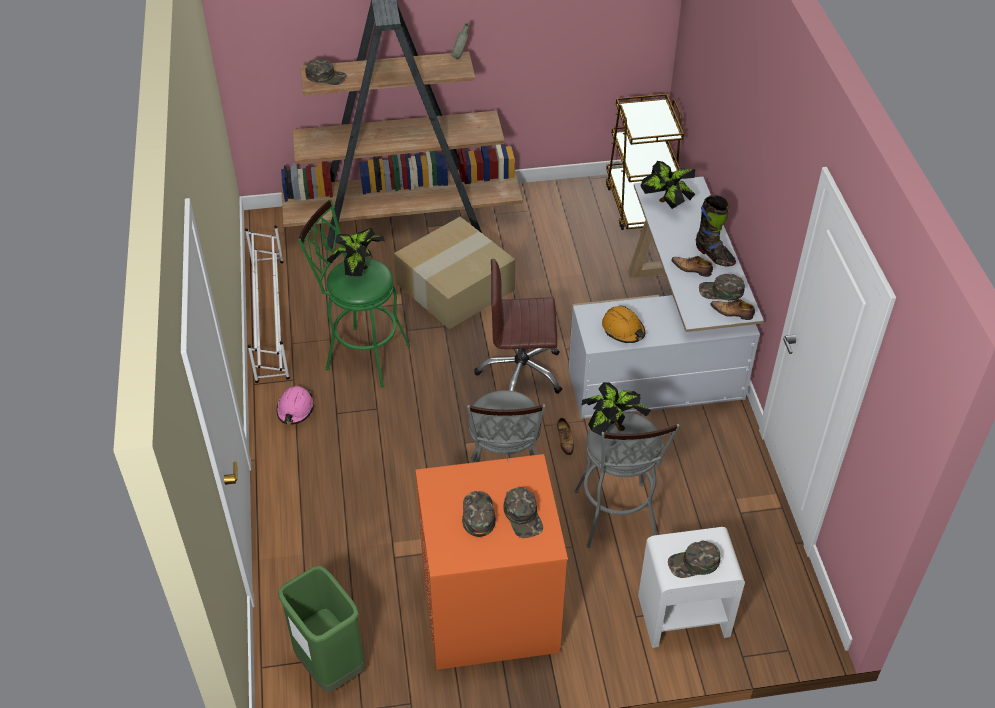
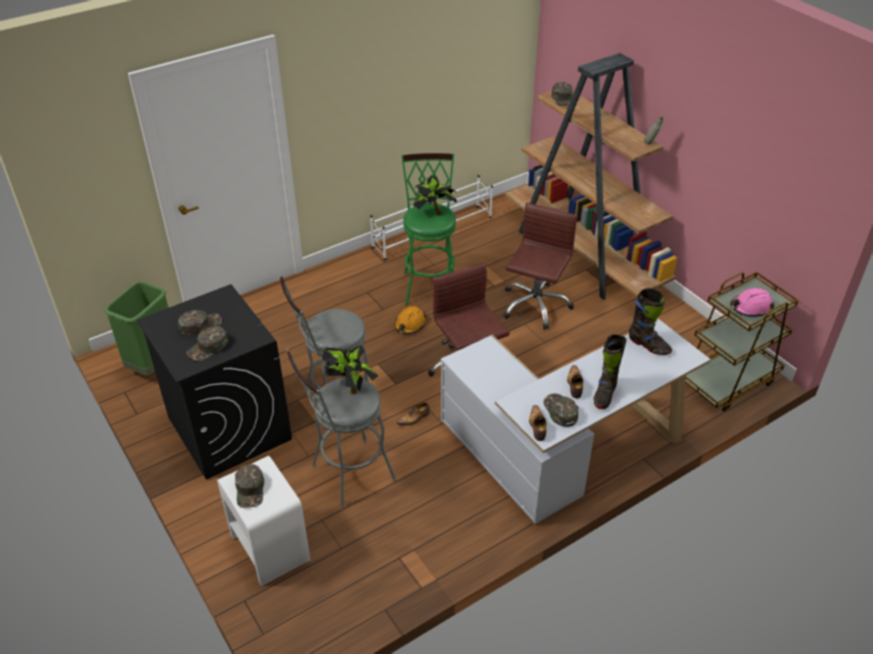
camera: 65 degrees right, 5 degrees down
(295, 409) = (359, 273): pink hard hat -> pink hard hat (750, 307)
(455, 285) = (535, 305): cardboard box -> brown office chair
(488, 611) = (228, 428): orange washing machine -> black washing machine
(623, 330) = (483, 372): orange hard hat -> orange hard hat (410, 324)
(666, 204) = (648, 345): potted plant -> black boot
(693, 563) = (250, 489): green cap -> green cap turned 150 degrees counterclockwise

